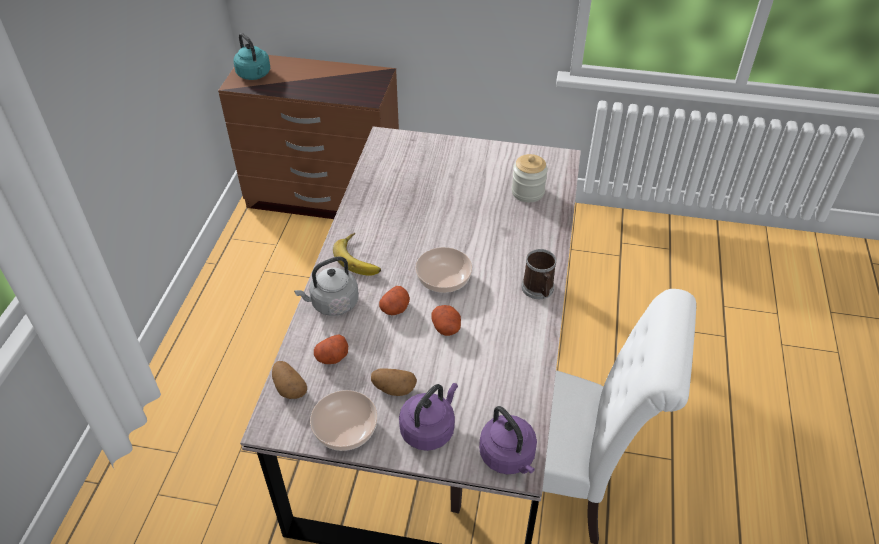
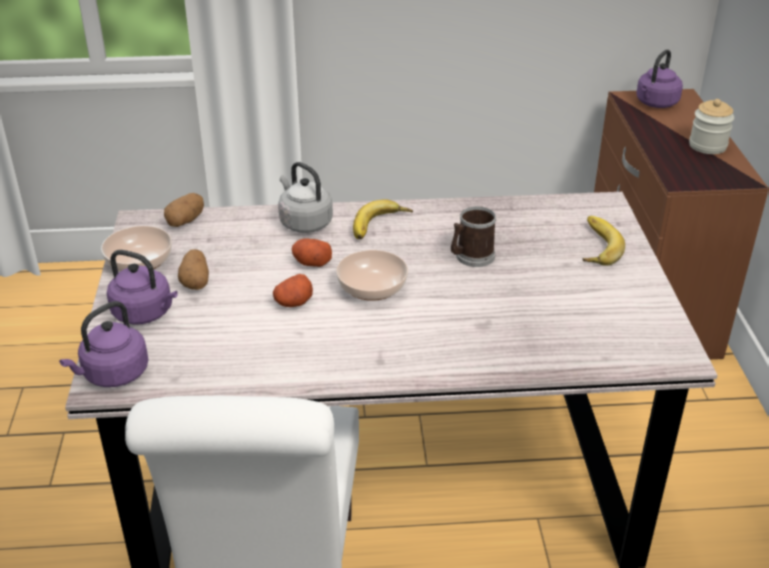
camera: 75 degrees right, 10 degrees down
(255, 75) = (655, 103): turquoise kettle -> purple kettle
(332, 357) = (230, 236): potato -> none
(435, 157) = (594, 245): none -> banana
(527, 192) = (577, 333): jar -> jar (707, 146)
(539, 290) = (384, 366): mug -> mug (471, 257)

